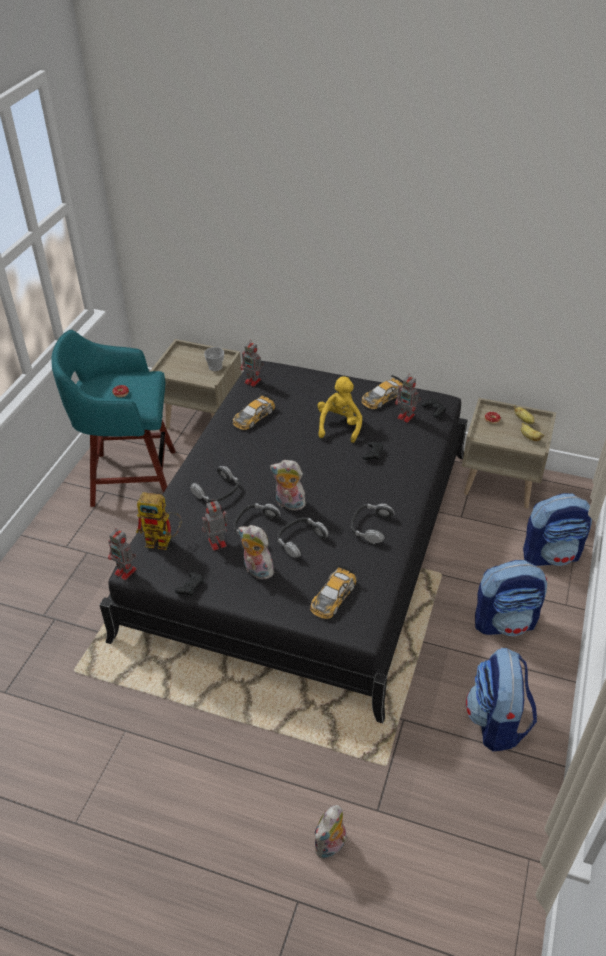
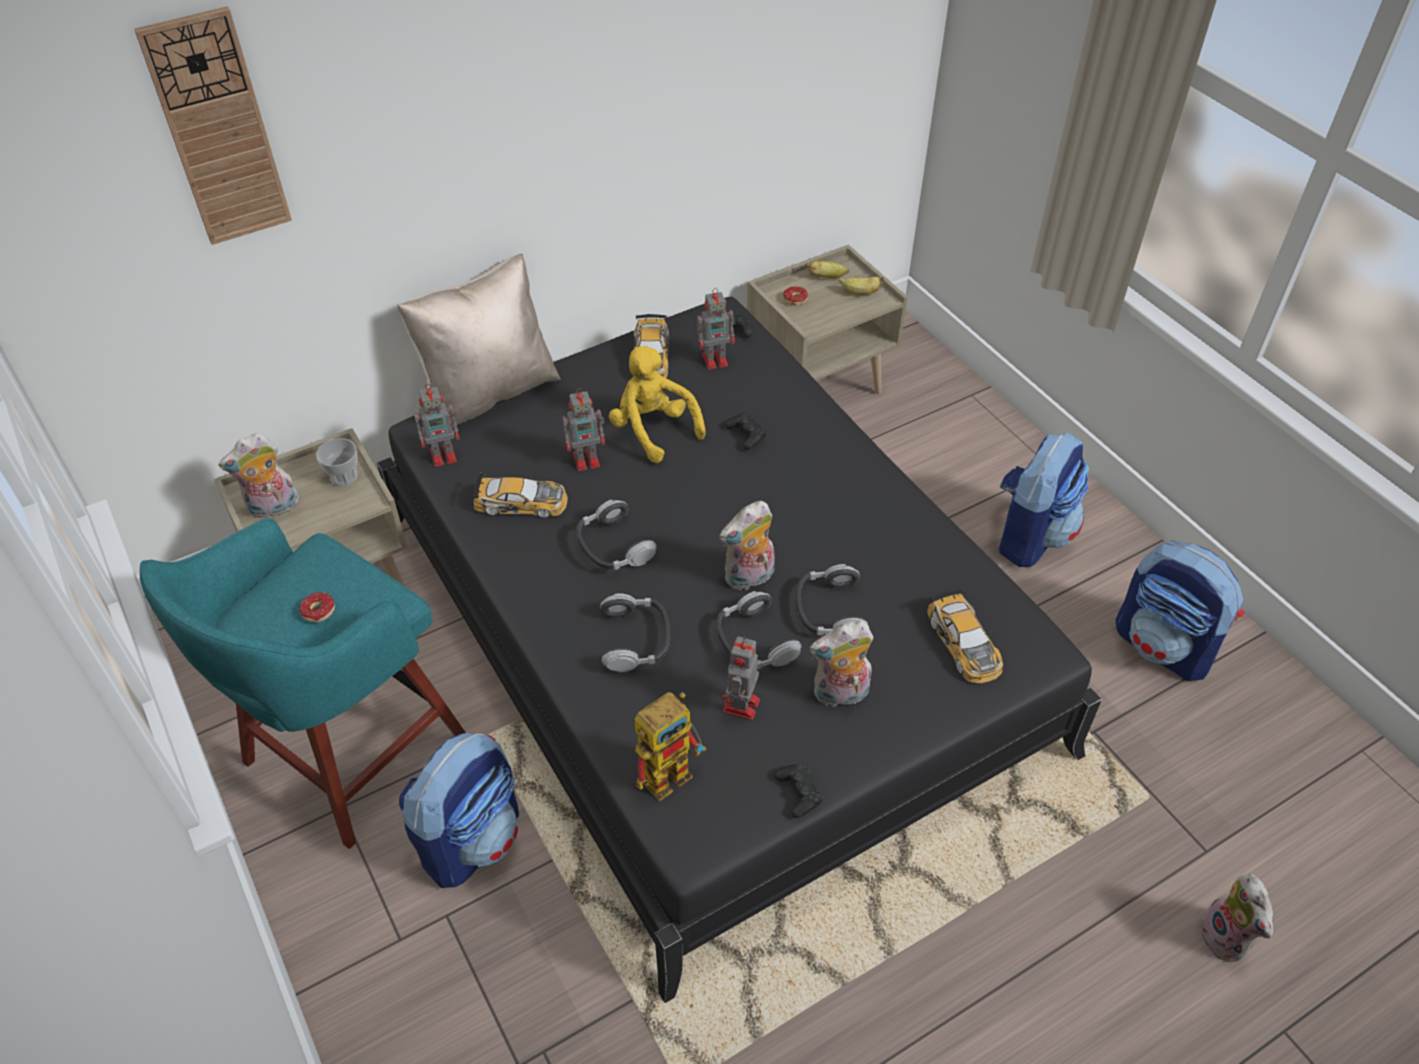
camera: 50 degrees left, 5 degrees up
(126, 572) = (690, 858): toy robot -> toy robot (588, 459)
(179, 362) = (273, 508): none -> plush toy
(212, 182) = (218, 130): none -> wall clock
(253, 416) = (521, 502): toy car -> toy car turned 75 degrees counterclockwise
(302, 370) = (489, 392): none -> beige pillow
(370, 526) = (874, 525): headphones -> headphones (613, 546)
(551, 554) = (969, 426): backpack -> backpack (472, 838)

